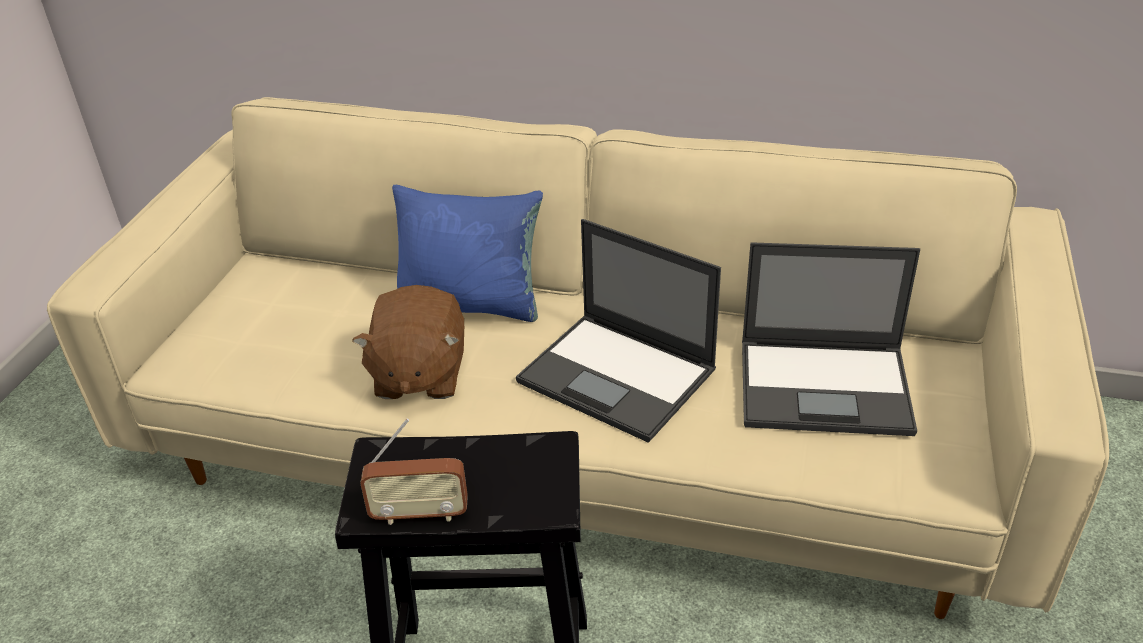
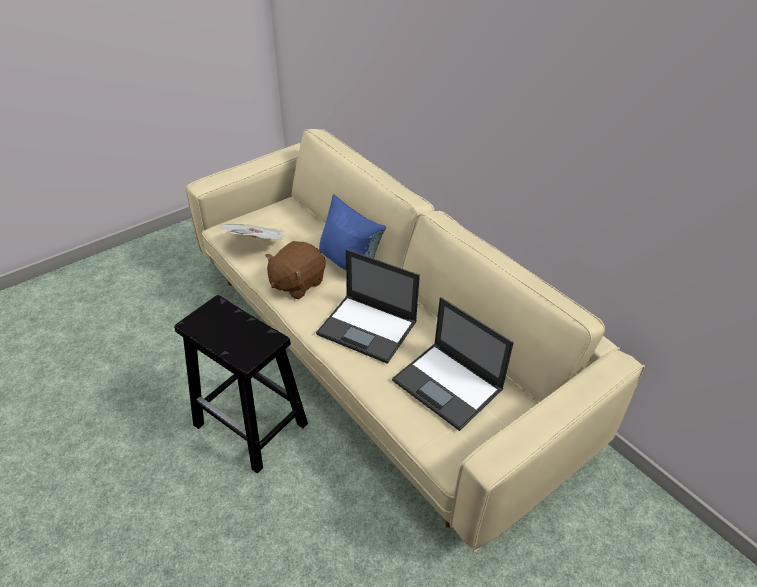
camera: 35 degrees right, 5 degrees up
(271, 352) = (258, 244): none -> newspaper
(419, 514) = (204, 335): radio -> none
(619, 376) = (368, 328): laptop -> laptop turned 45 degrees counterclockwise

